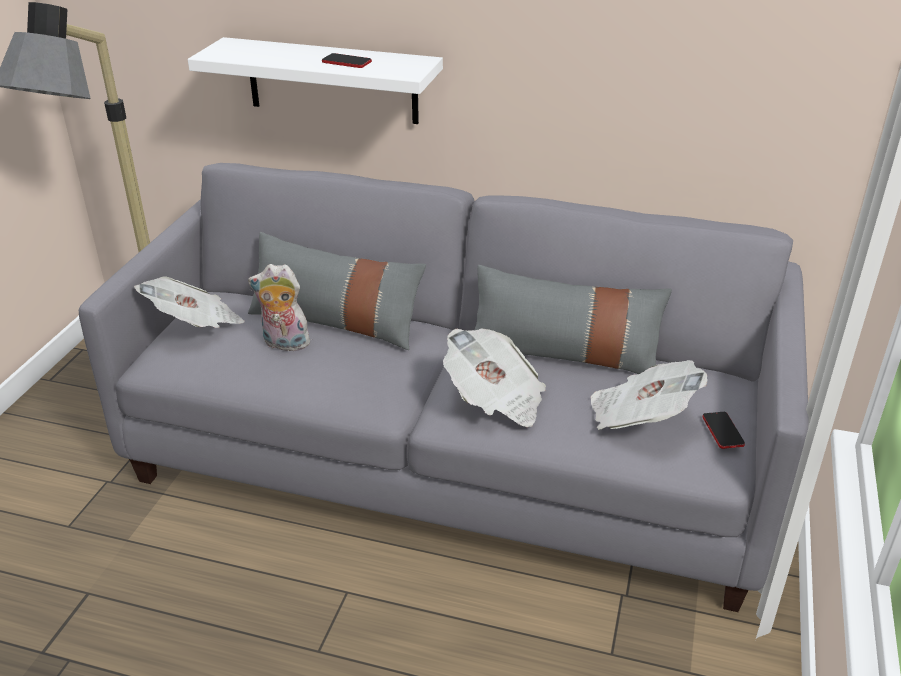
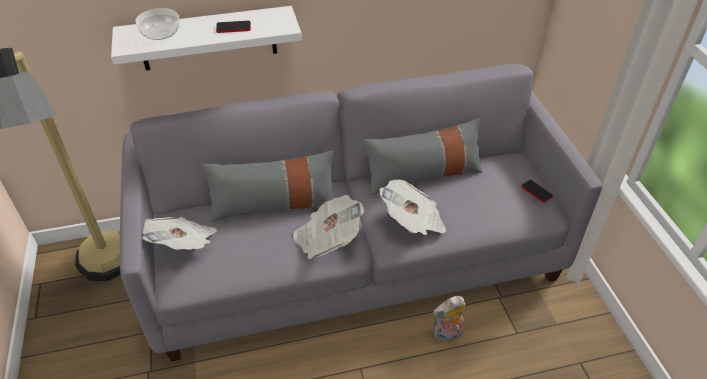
camera: 30 degrees left, 10 degrees up
(261, 51) = (160, 33): none -> bowl
(284, 344) = (256, 235): plush toy -> plush toy (447, 334)
(640, 417) = (494, 200): newspaper -> newspaper (327, 238)

